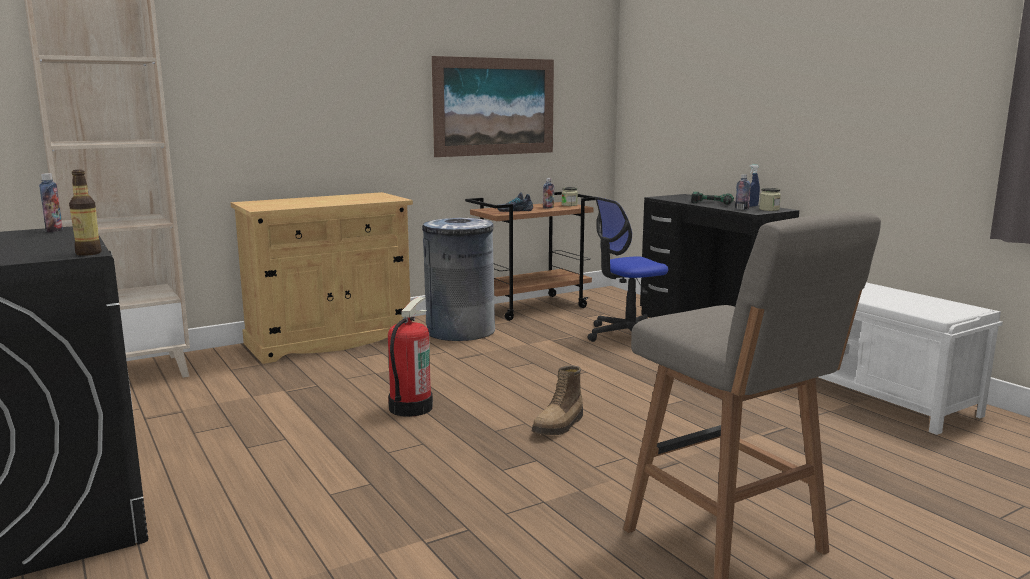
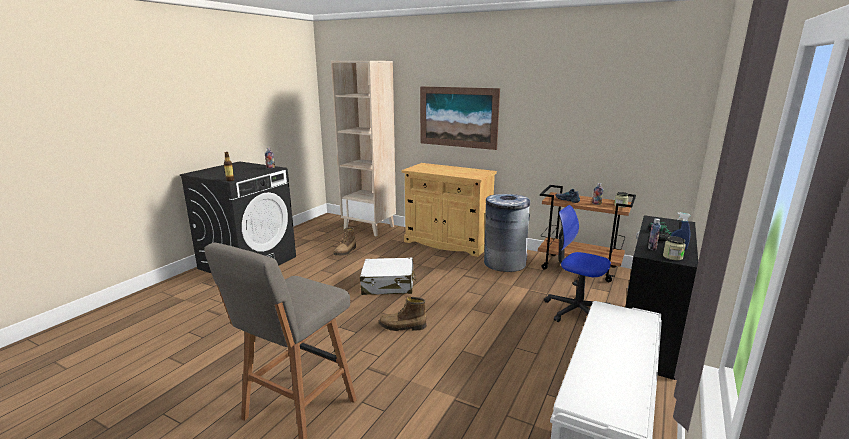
camera: 60 degrees right, 5 degrees up
(205, 412) = (345, 252): none -> boot
(410, 407) = (388, 285): fire extinguisher -> white suitcase
(494, 106) = (582, 126): picture -> picture (458, 117)

